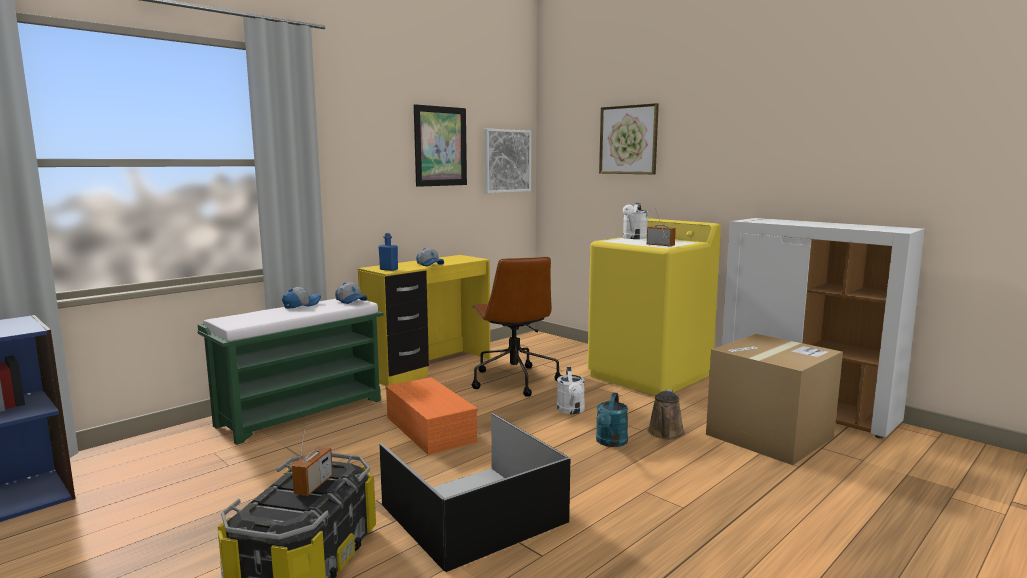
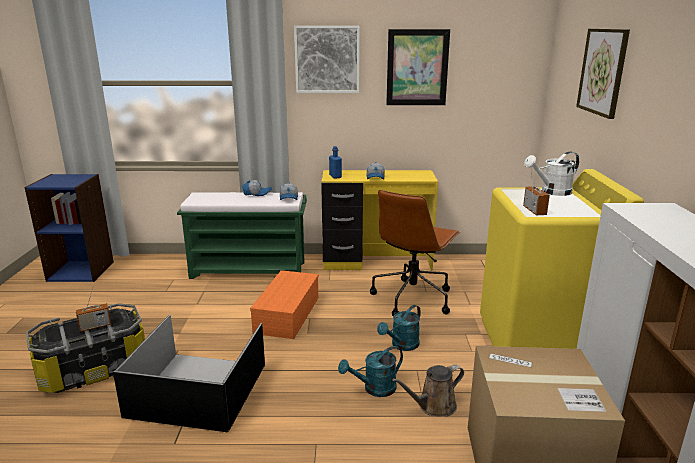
camera: 45 degrees right, 10 degrees up
(506, 161) = (502, 81): picture -> picture (327, 59)
(571, 411) = (402, 345): white watering can -> turquoise watering can

